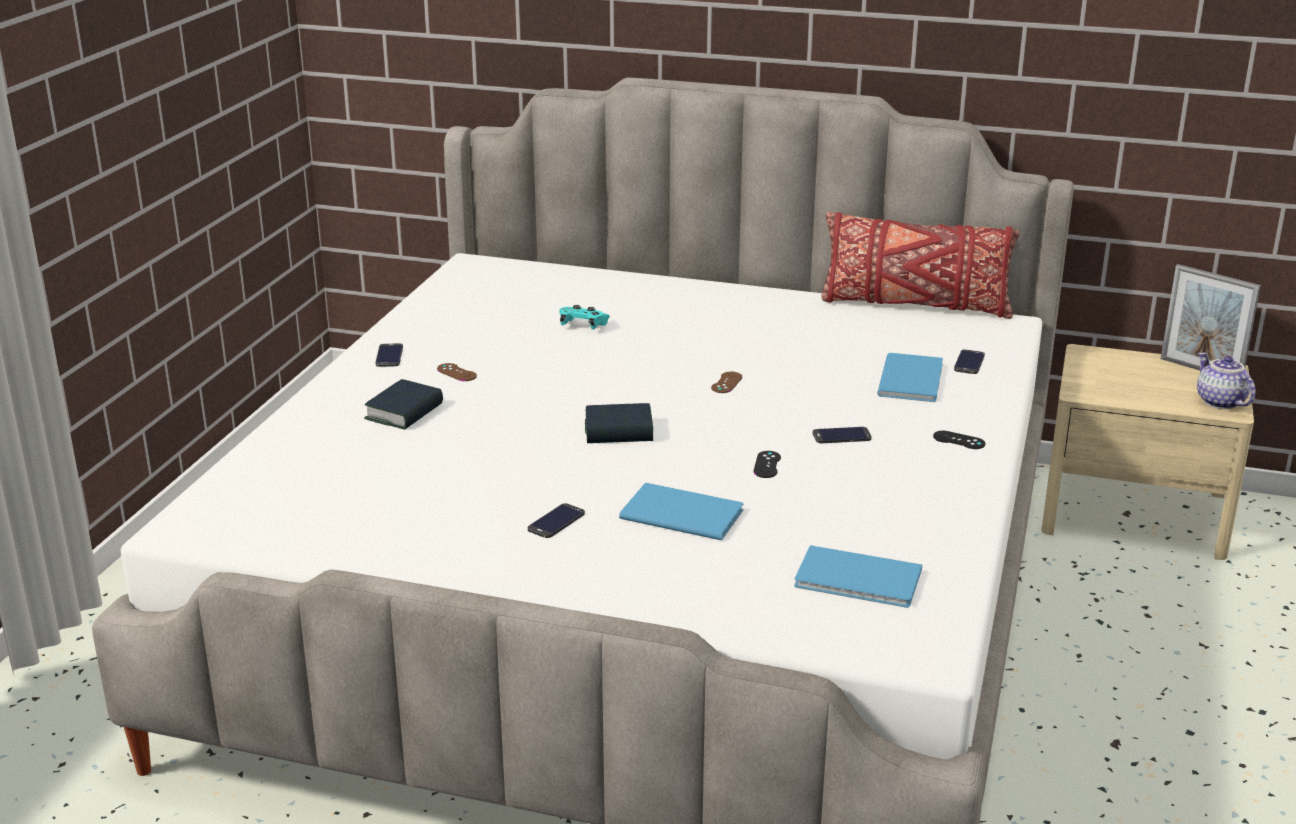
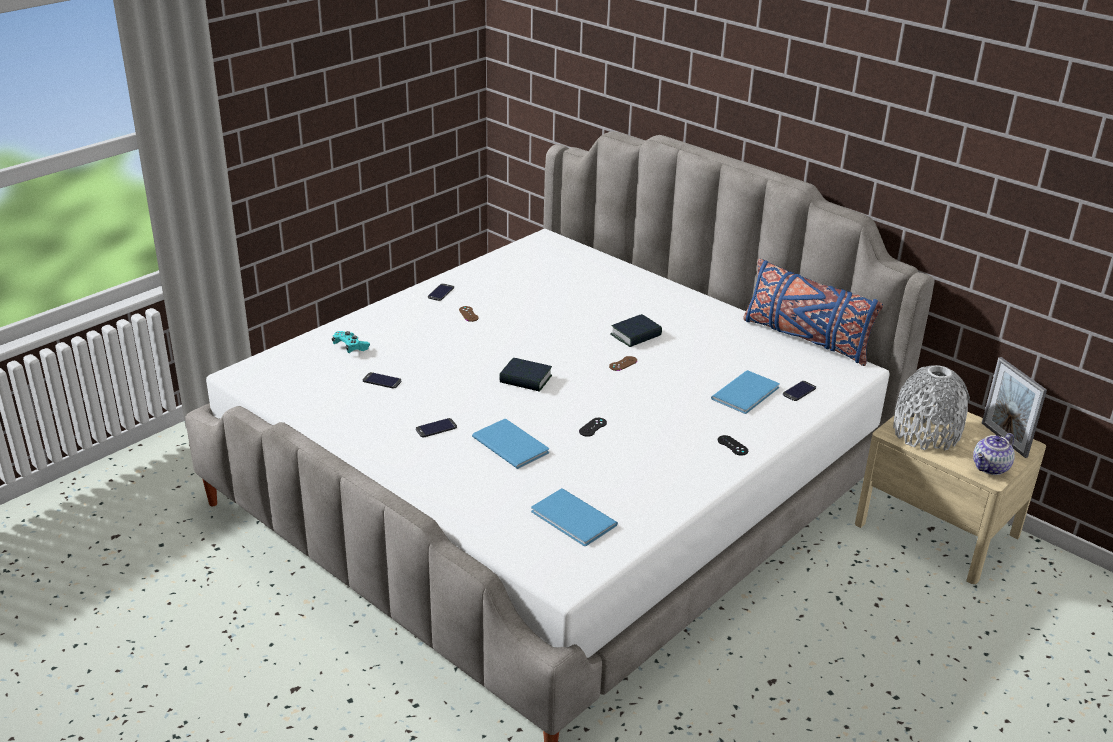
camera: 25 degrees right, 5 degrees up
(404, 412) = (416, 333): book -> book (636, 335)
(583, 325) = (573, 300): turquoise game controller -> turquoise game controller (350, 347)
(841, 436) = (659, 421): phone -> phone (382, 381)
(914, 305) = (806, 338): red pillow -> blue pillow
(1115, 383) = (926, 433): none -> grey vase
(1219, 402) = (991, 468): teapot -> teapot turned 135 degrees counterclockwise

